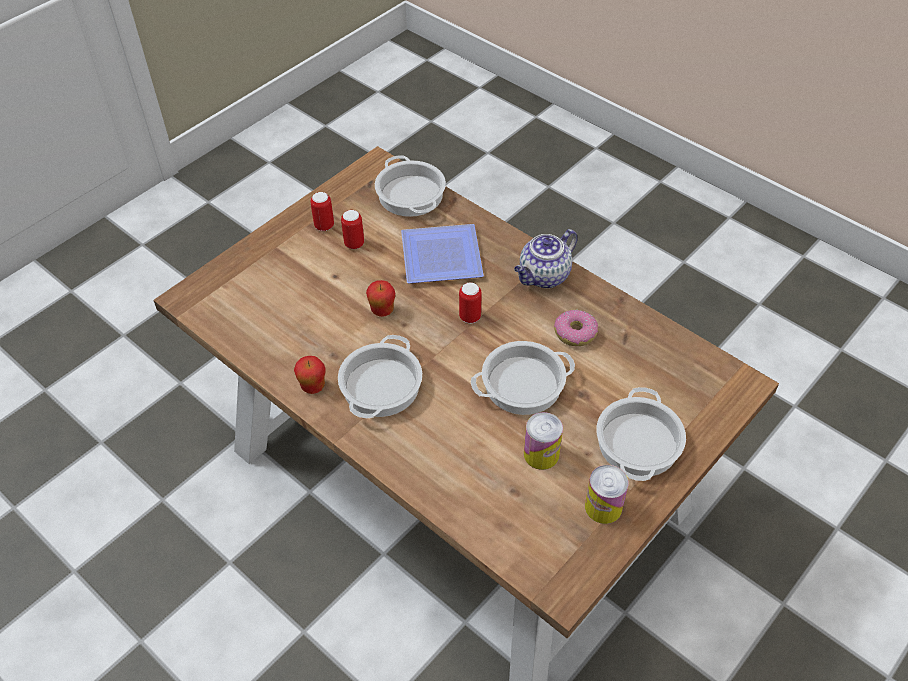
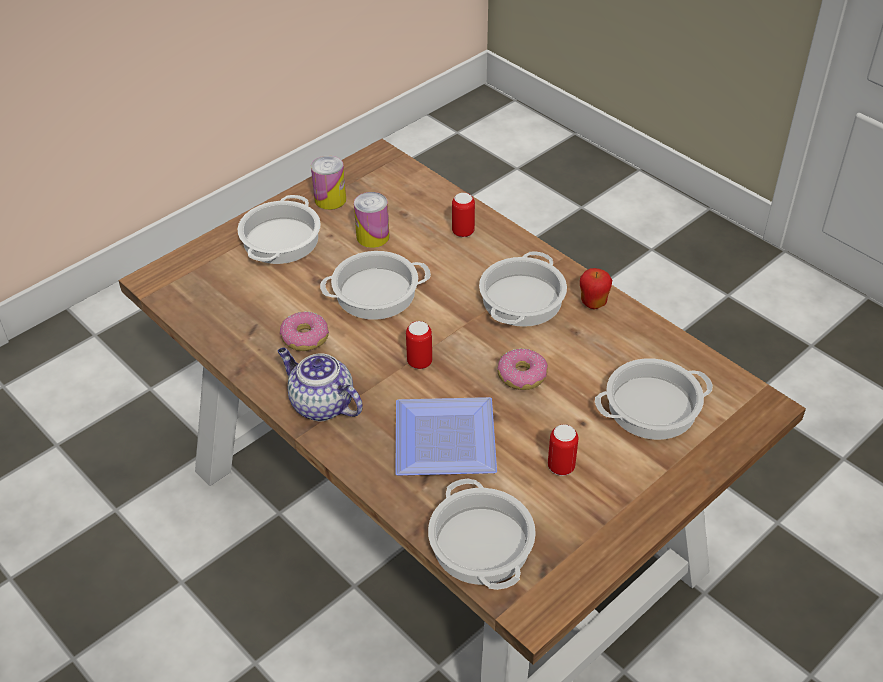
camera: 175 degrees left, 5 degrees down
(277, 293) = (652, 406): none -> cooking pot
(324, 226) = (605, 498): can -> can (463, 232)
(382, 310) = (521, 376): apple -> donut
(544, 277) = (320, 404): teapot -> teapot turned 105 degrees counterclockwise

